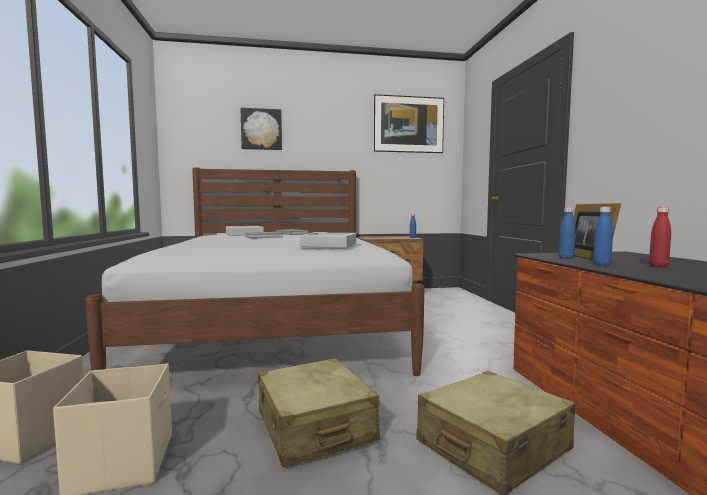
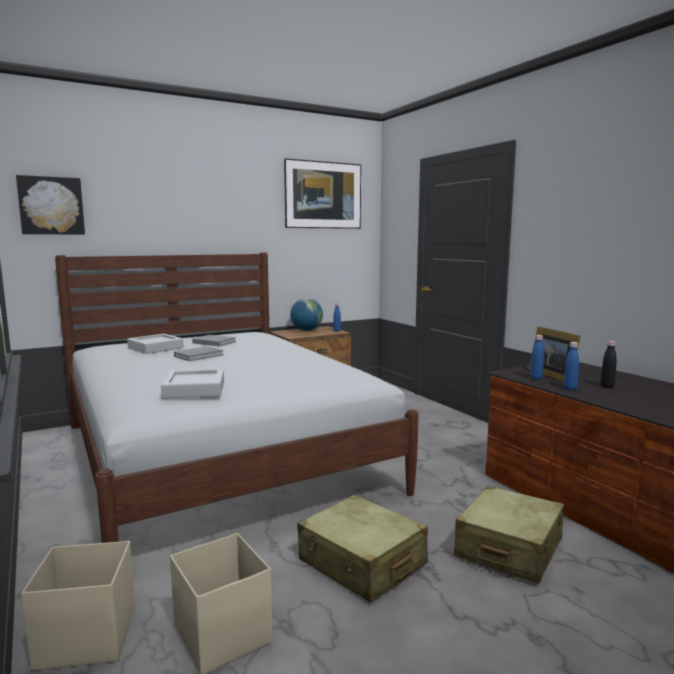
camera: 20 degrees left, 5 degrees up
(261, 129) = (146, 201): picture -> picture (51, 206)
(329, 245) = (310, 373): grey tray -> grey tray (194, 389)
(387, 237) = (306, 330): none -> globe
(658, 266) = (607, 386): red bottle -> black bottle

